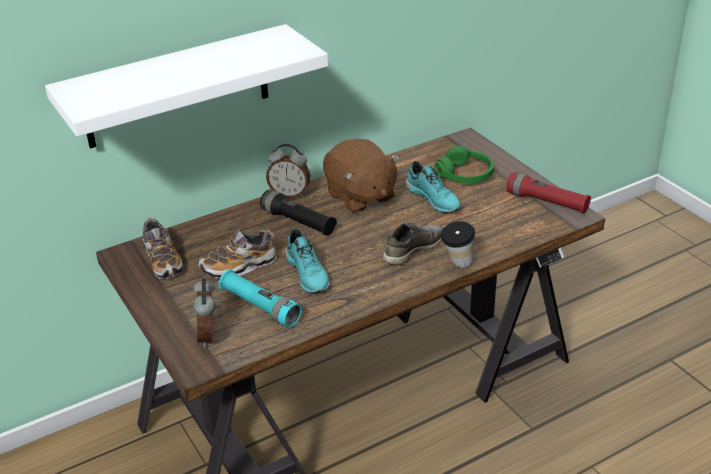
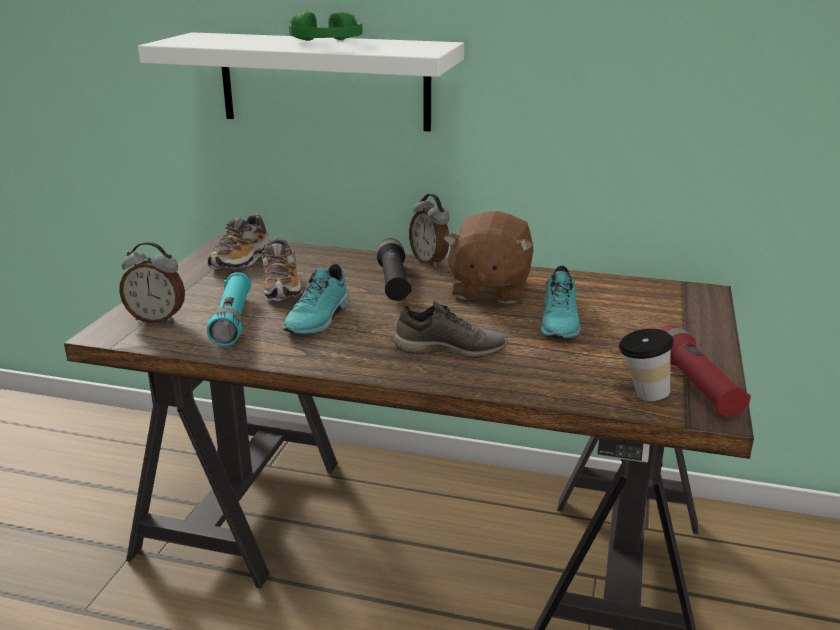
camera: 45 degrees right, 10 degrees down
(209, 336) = (157, 319): alarm clock -> alarm clock turned 120 degrees counterclockwise
(239, 266) = (281, 287): shoe -> shoe turned 120 degrees counterclockwise
(457, 264) = (467, 383): cup -> cup (641, 395)
(465, 174) = (639, 319): green headphones -> green headphones (326, 43)

